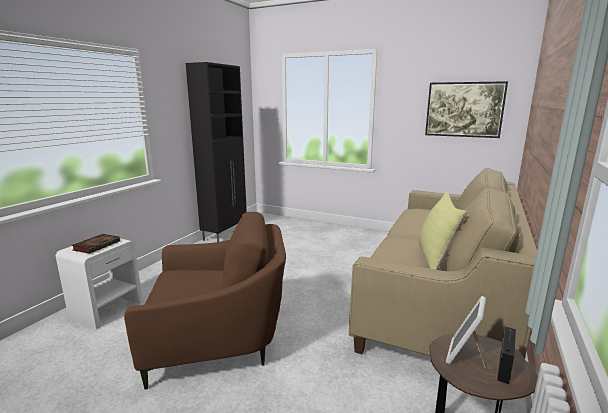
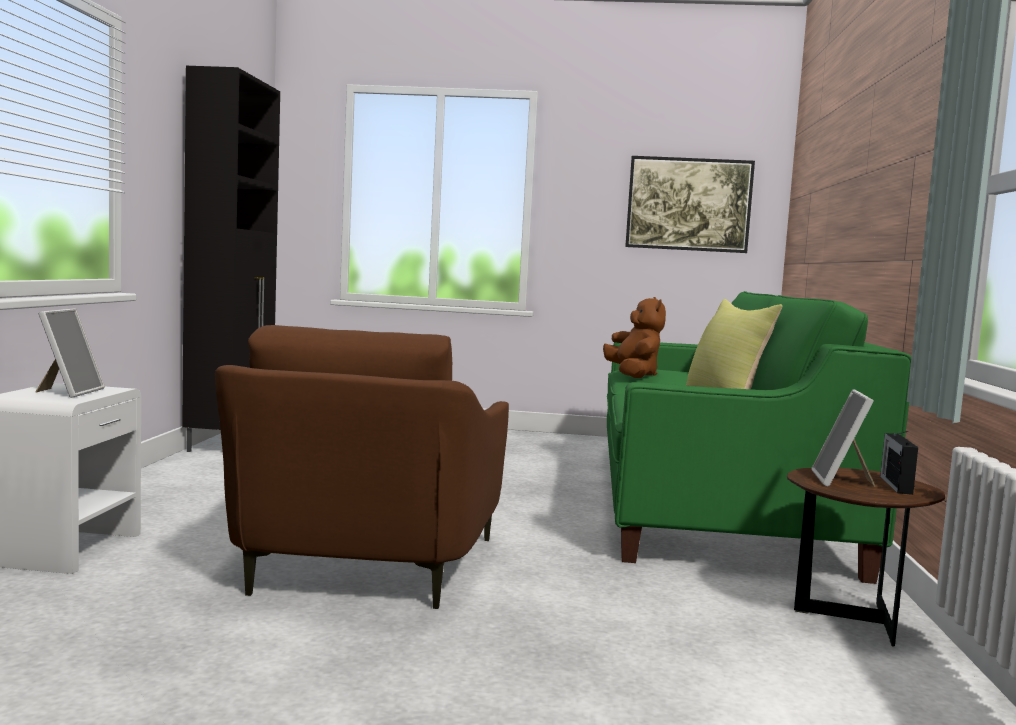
camera: 20 degrees left, 10 degrees down
(97, 245) = (69, 392): book -> picture frame
(218, 339) = (362, 567): brown armchair -> brown armchair turned 120 degrees clockwise
(407, 220) = (633, 375): none -> brown plush toy
(441, 298) = (710, 500): beige sofa -> green sofa

